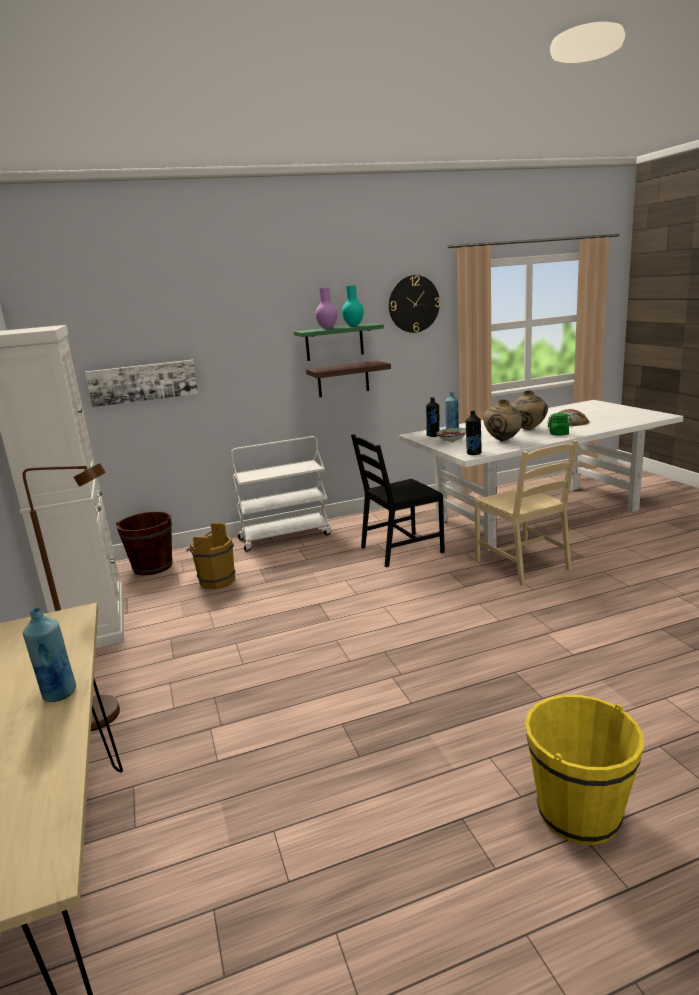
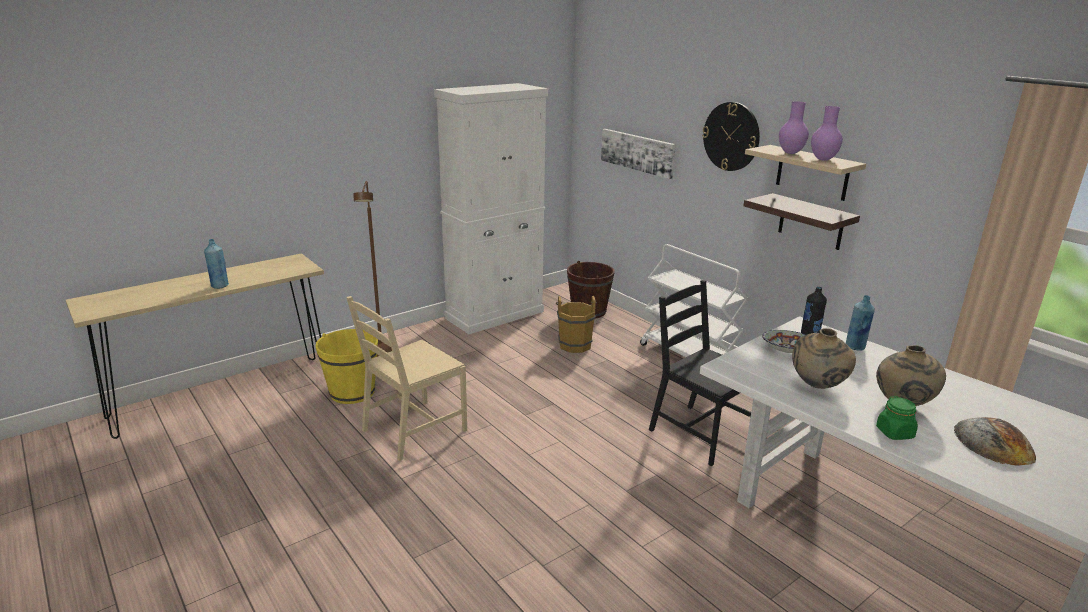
camera: 70 degrees right, 5 degrees up
(334, 342) = (812, 173): green shelf -> beige shelf
(354, 325) = (823, 159): turquoise vase -> purple vase
(413, 304) = (938, 155): wall clock -> wall clock (731, 136)
(473, 453) = (736, 369): black bottle -> none
(523, 565) = (710, 536): beige chair -> beige chair (413, 430)
(578, 812) = (261, 580): yellow bucket -> yellow bucket (352, 392)

